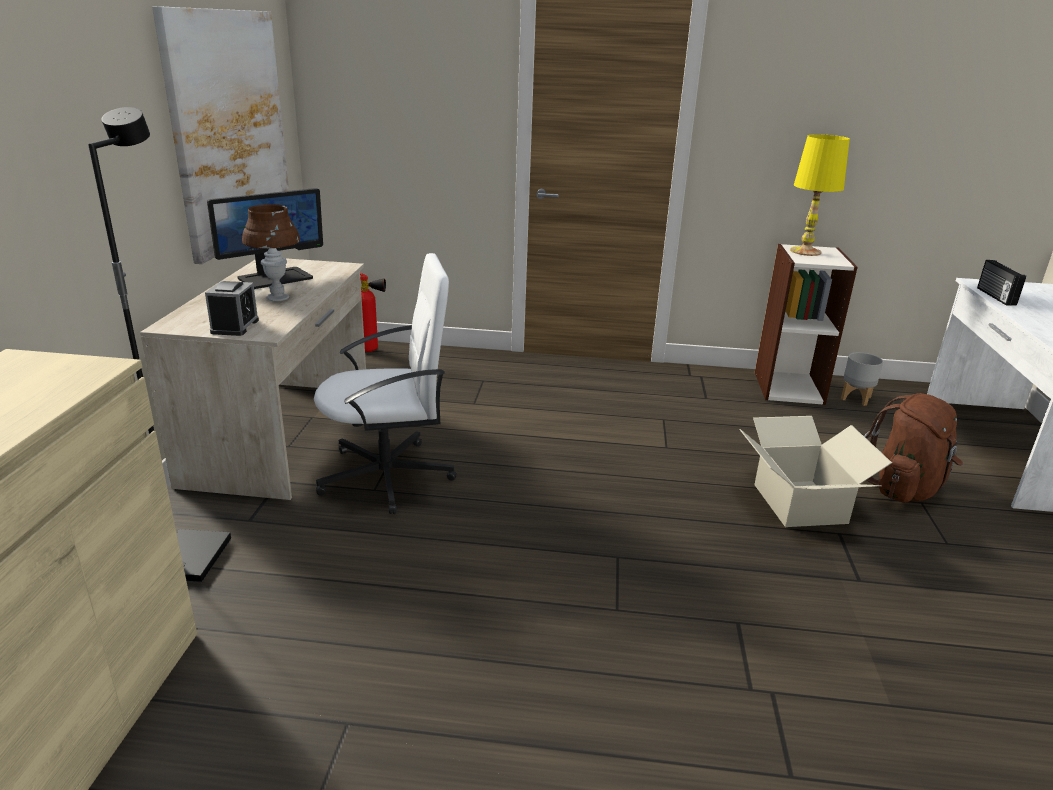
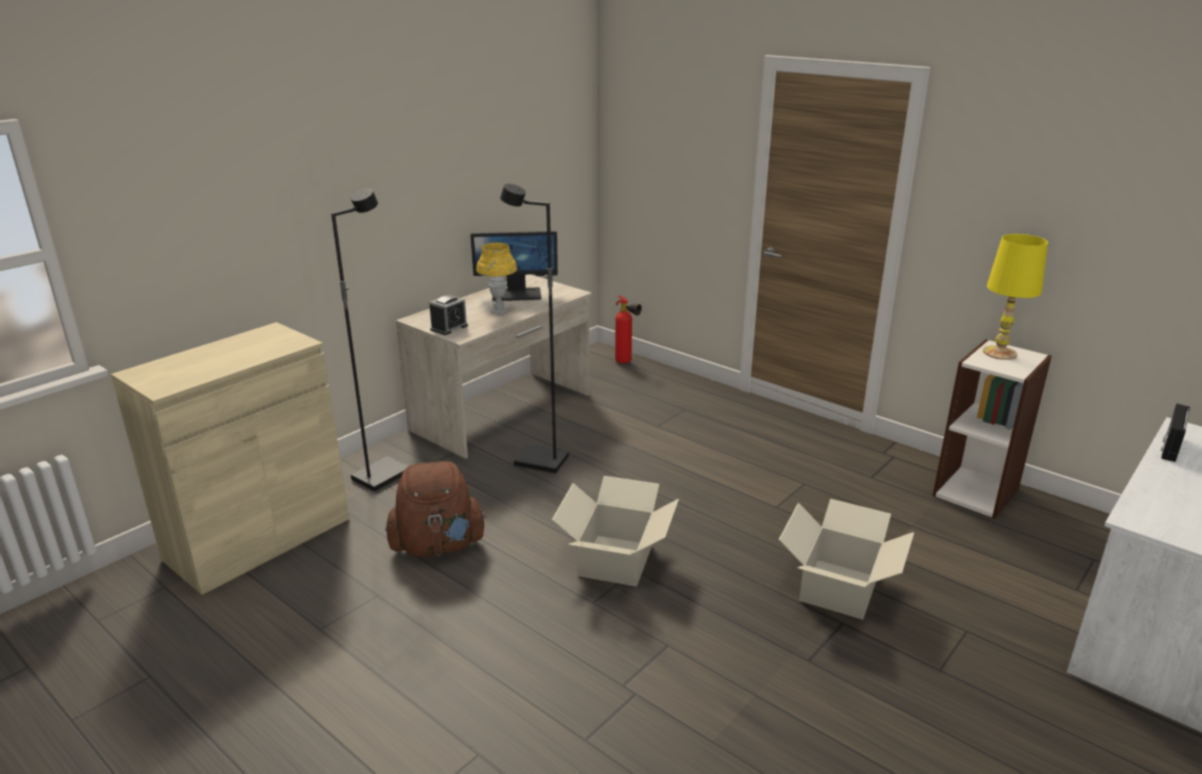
camera: 35 degrees right, 0 degrees up
(230, 129) = (512, 180): picture -> none
(278, 298) = (499, 311): brown table lamp -> yellow table lamp
(388, 476) = (540, 462): white office chair -> black floor lamp
(588, 553) = (616, 560): none -> cardboard box
(855, 398) = (1041, 522): grey planter -> none
(904, 488) = (966, 614): brown backpack -> brown backpack (438, 546)

